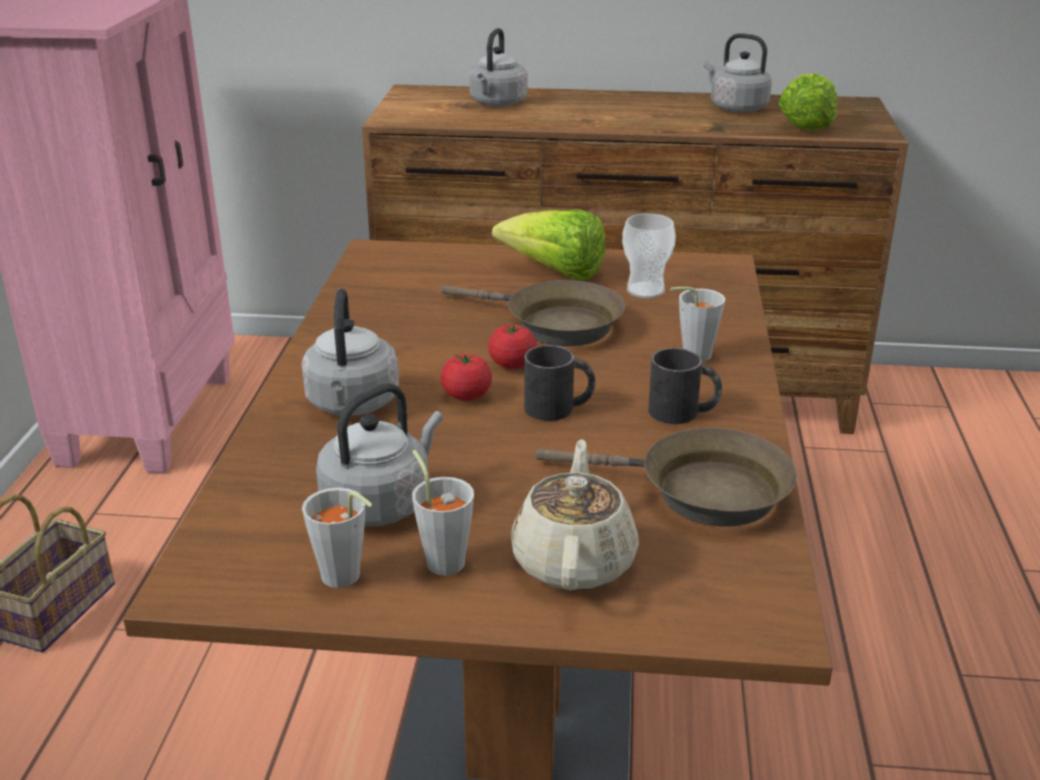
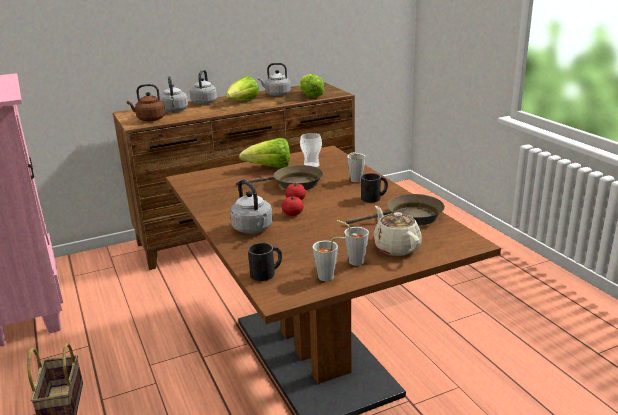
camera: 30 degrees left, 5 degrees down
(381, 503) = (309, 253): grey kettle -> grey kettle (205, 102)
(431, 112) = (149, 119): none -> brown kettle
(559, 408) = (331, 208): black mug -> black mug (267, 273)
(645, 112) = (243, 102): none -> lettuce

